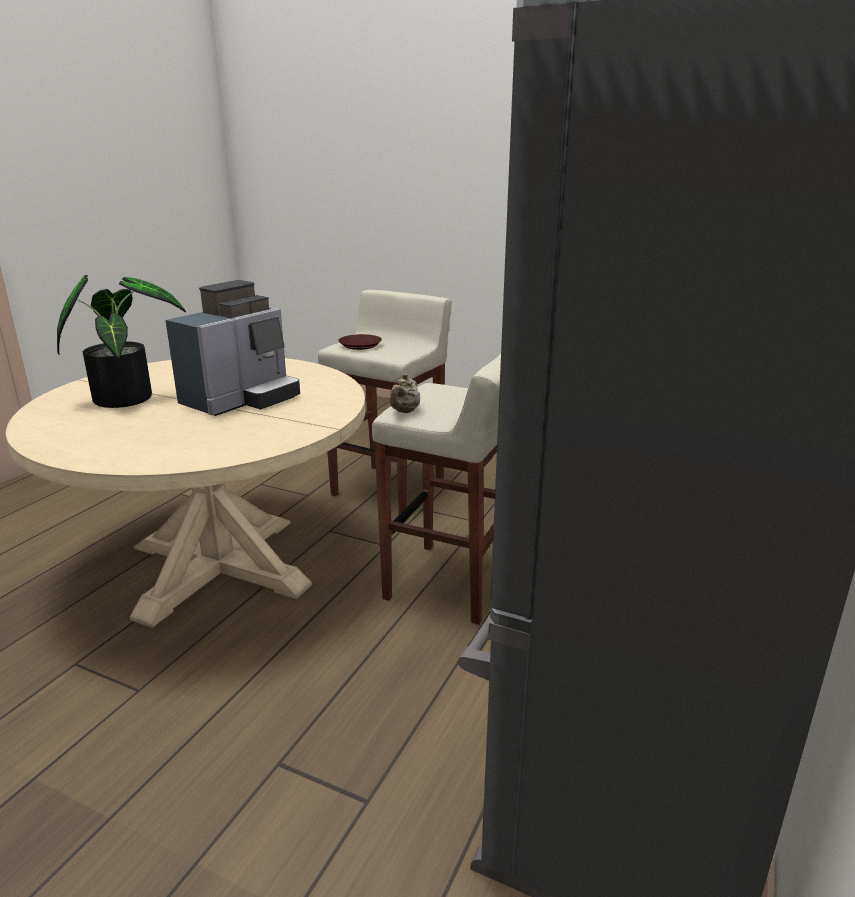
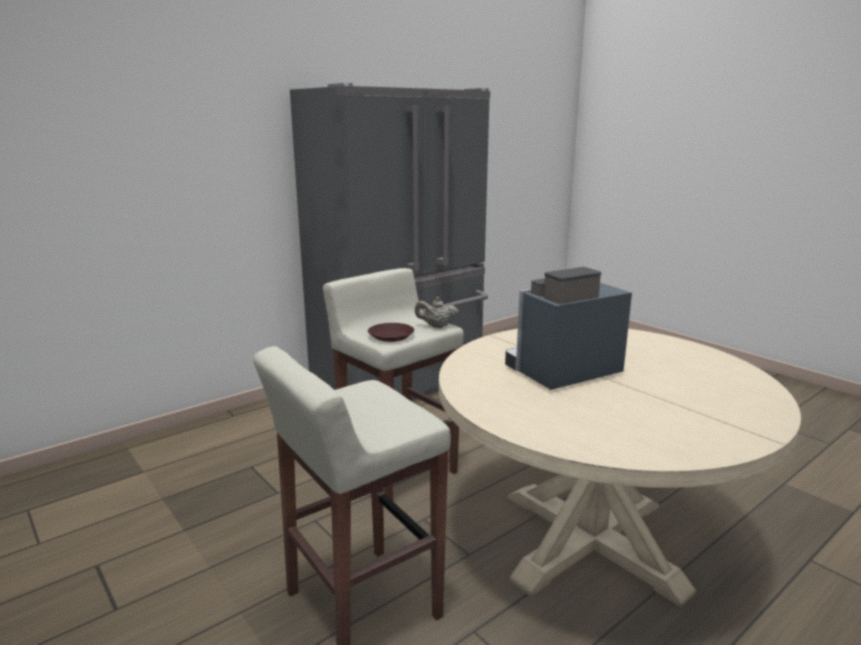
camera: 155 degrees left, 5 degrees down
(127, 397) = (686, 398): potted plant -> none
(360, 345) = (388, 418): brown plate -> brown plate (391, 336)
(404, 412) = (436, 326): beige teapot -> beige teapot turned 135 degrees counterclockwise

